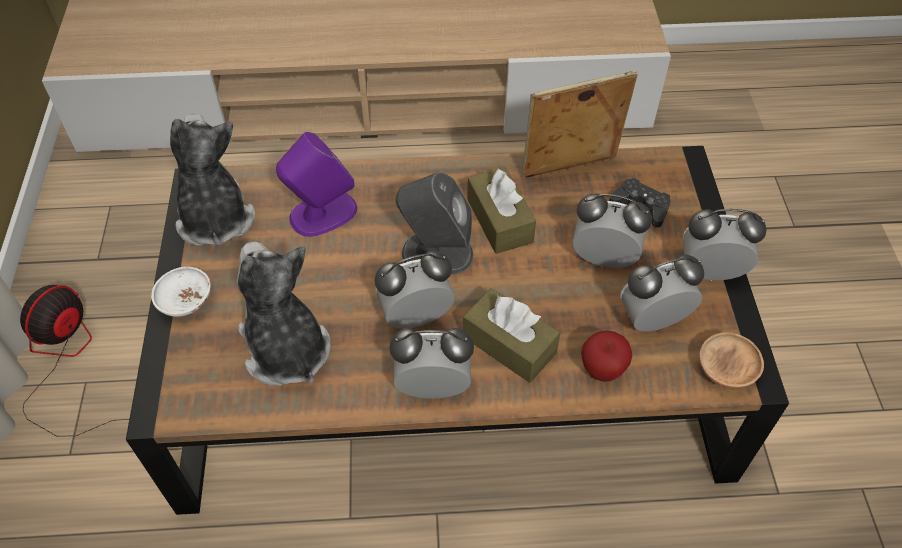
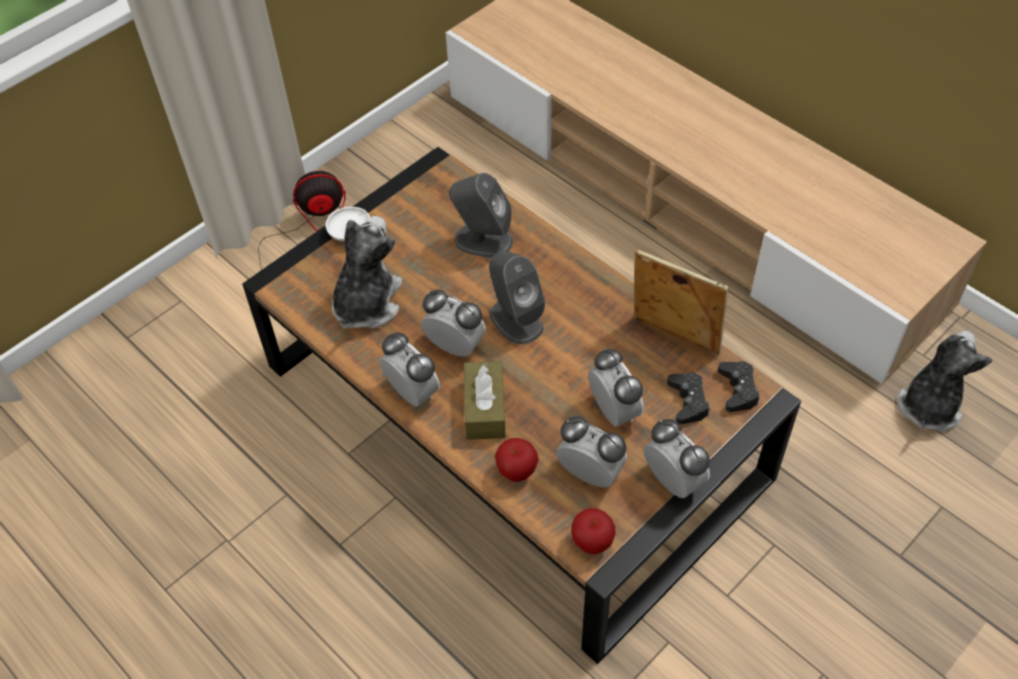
camera: 50 degrees right, 0 degrees up
(215, 218) = (422, 195): plush toy -> plush toy (929, 405)
(322, 214) = (482, 240): purple speaker -> grey speaker
(499, 221) = (581, 332): brown tissue box -> none
(659, 171) = (738, 390): none -> black game controller
(726, 370) = (592, 543): brown bowl -> apple

